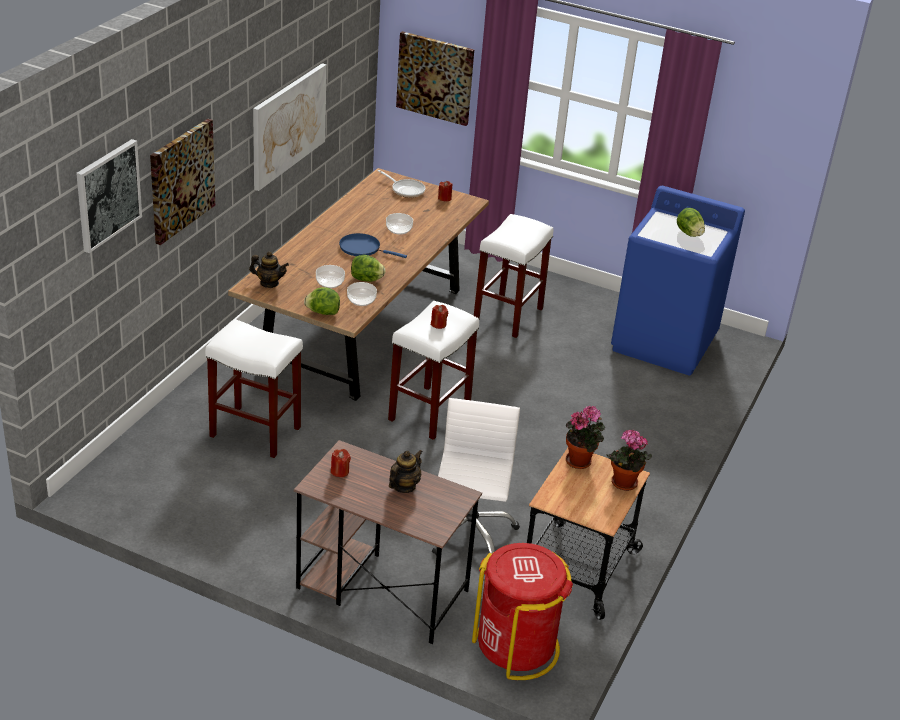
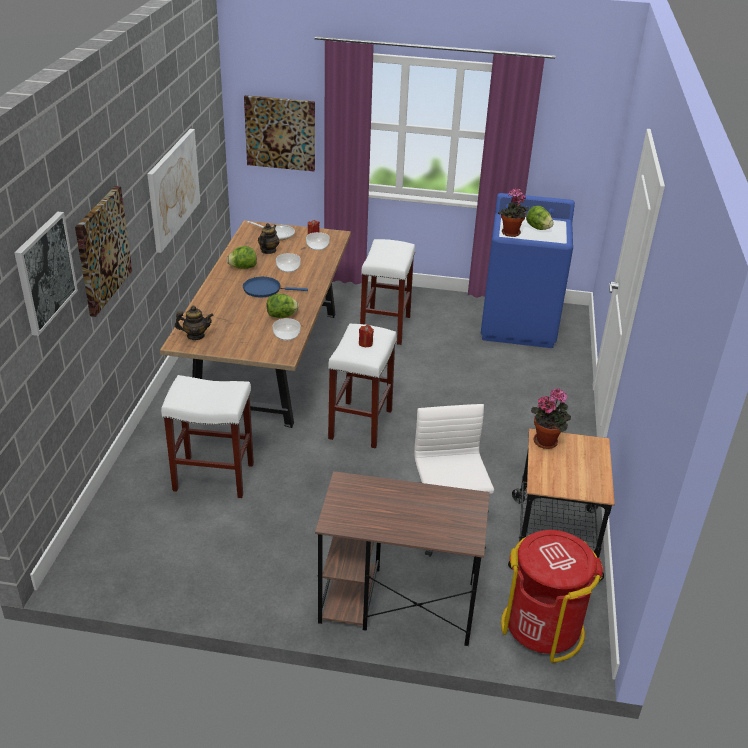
camera: 15 degrees left, 0 degrees up
(322, 312) = (257, 353): lettuce -> lettuce (243, 268)
(329, 283) = (250, 325): bowl -> bowl (317, 246)
(340, 471) = (350, 502): red candle -> none
(404, 486) = (417, 503): teapot -> teapot (268, 251)
(623, 484) = (594, 454): potted plant -> potted plant (510, 234)

